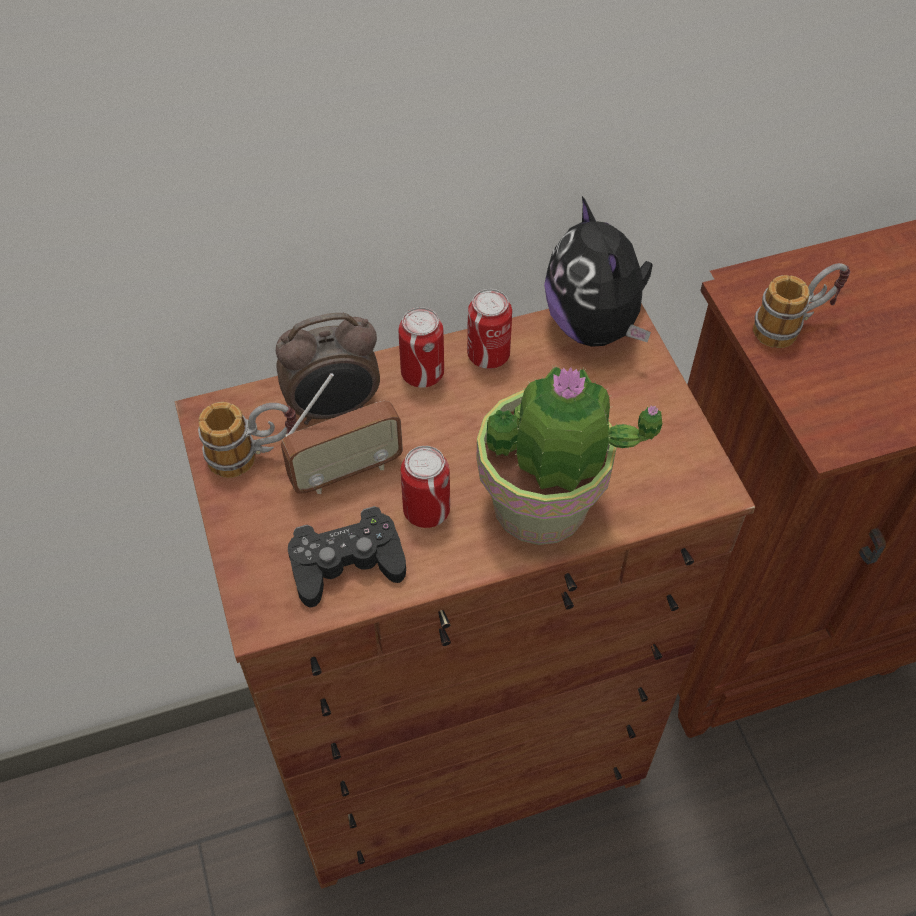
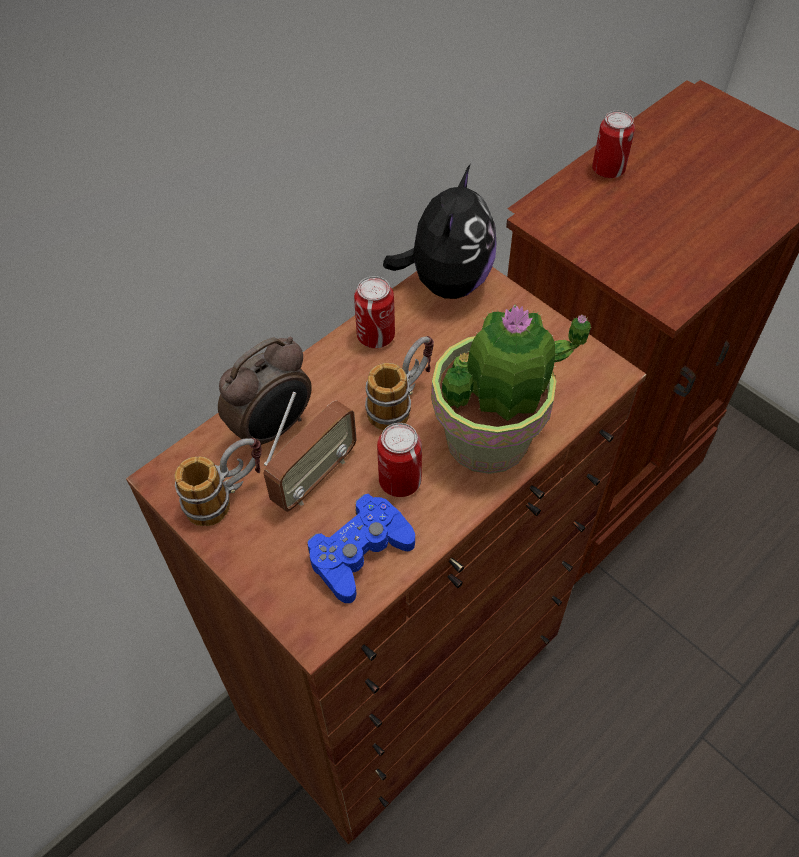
camera: 25 degrees left, 0 degrees up
(347, 563) = (360, 553): black game controller -> blue game controller
(422, 373) = (330, 371): can -> can (608, 170)
(595, 326) = (446, 282): plush toy -> plush toy turned 120 degrees counterclockwise
(793, 326) = (593, 228): mug -> mug (402, 402)

